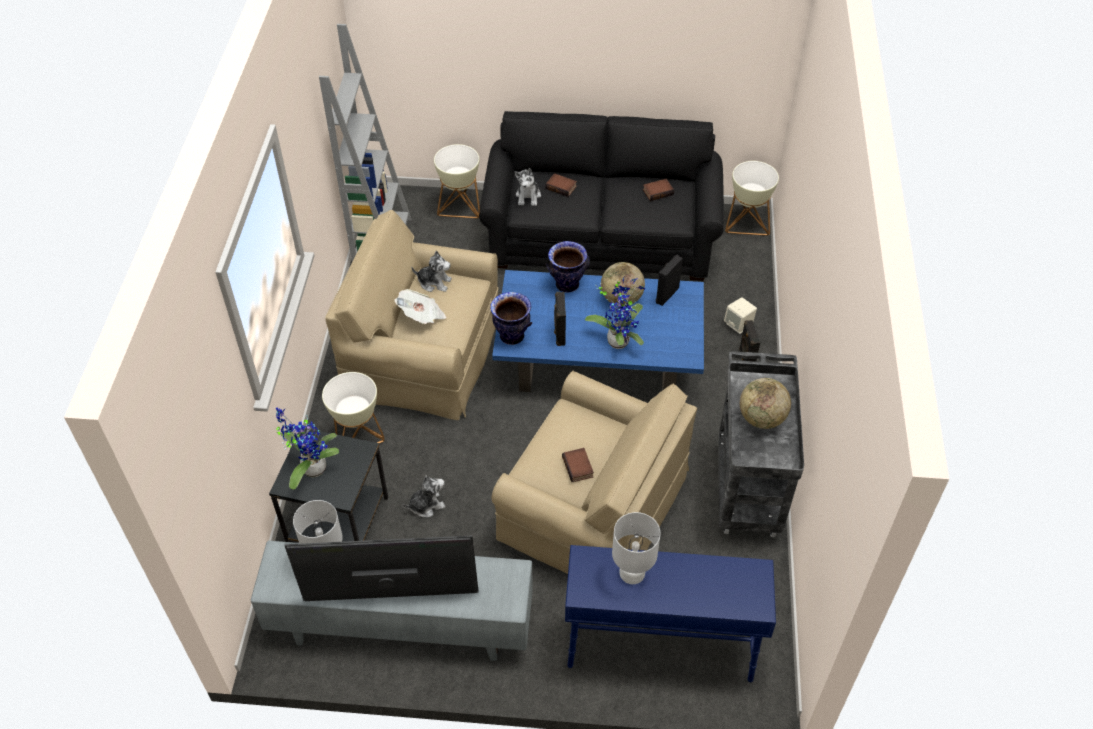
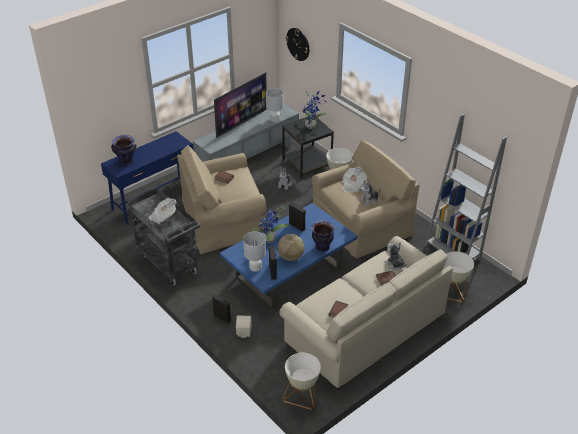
camera: 135 degrees right, 10 degrees down
(203, 466) = (298, 44): none -> wall clock
(512, 336) = (314, 213): vase -> vase (126, 161)
(601, 238) = (365, 329): black sofa -> beige sofa
(632, 573) = (163, 148): grey table lamp -> grey table lamp (255, 267)
(761, 418) = (163, 216): globe -> newspaper

